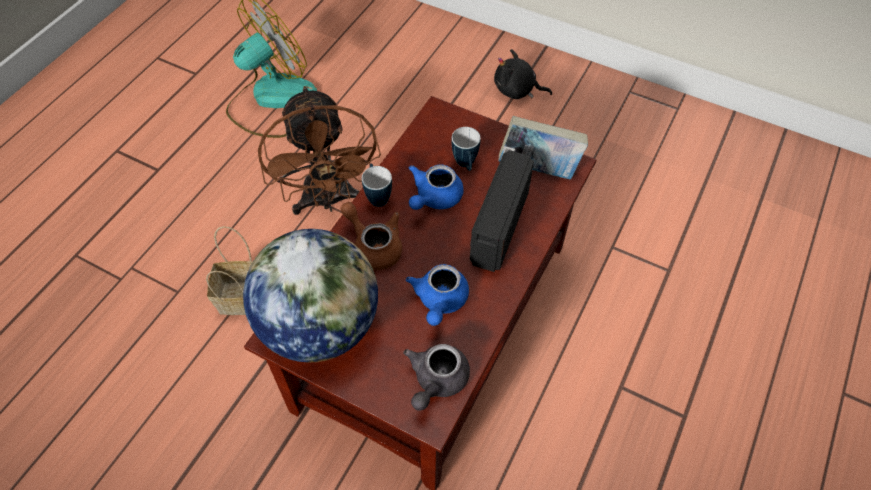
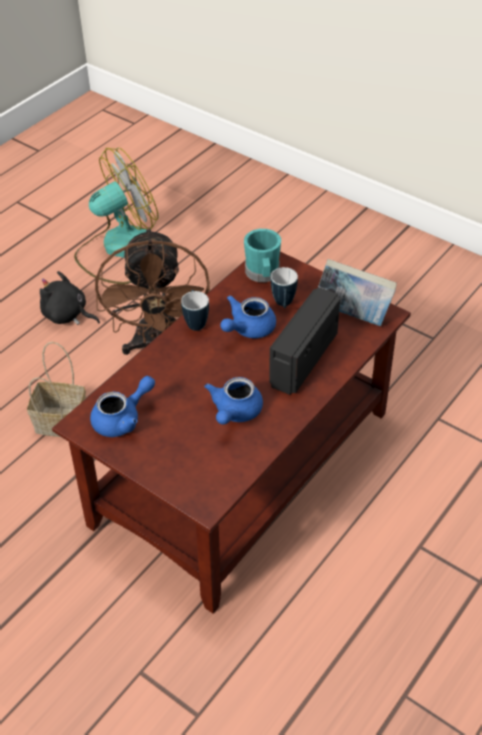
camera: 10 degrees right, 10 degrees down
(320, 325) = (123, 419): globe -> blue teapot
(374, 246) = (184, 362): brown teapot -> none
(436, 381) = (217, 475): grey teapot -> none
(437, 132) = (263, 274): none -> turquoise mug
(517, 90) = (369, 264): black plush toy -> black plush toy (67, 315)

